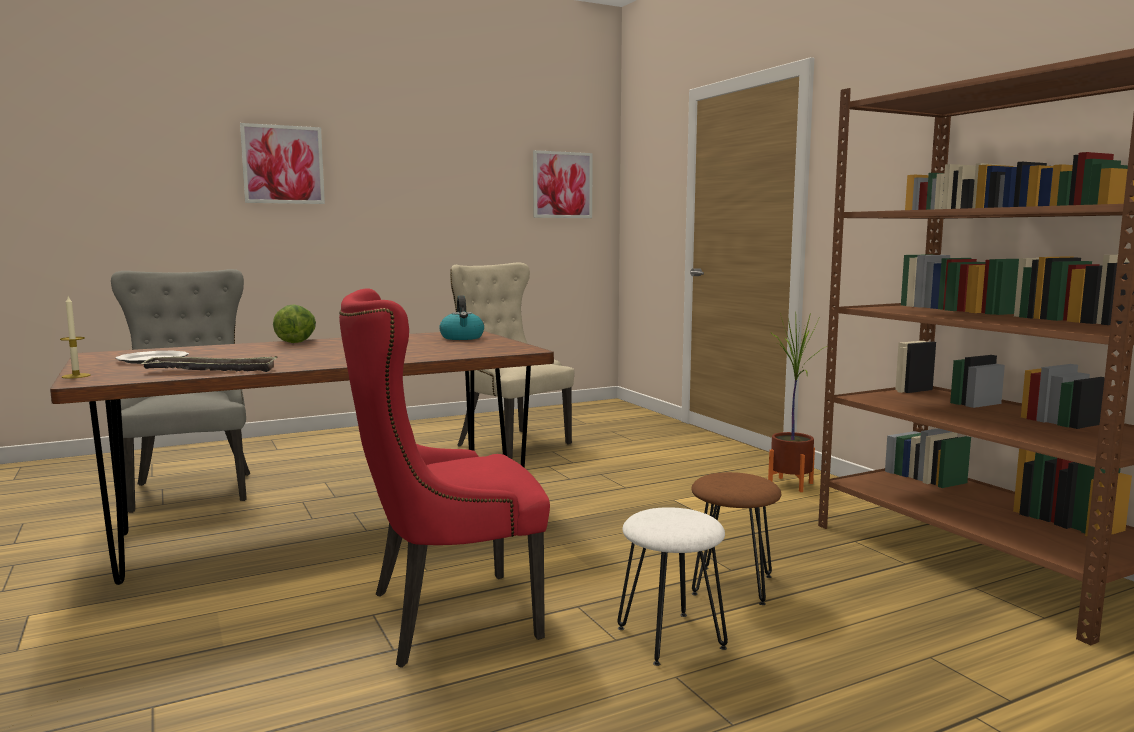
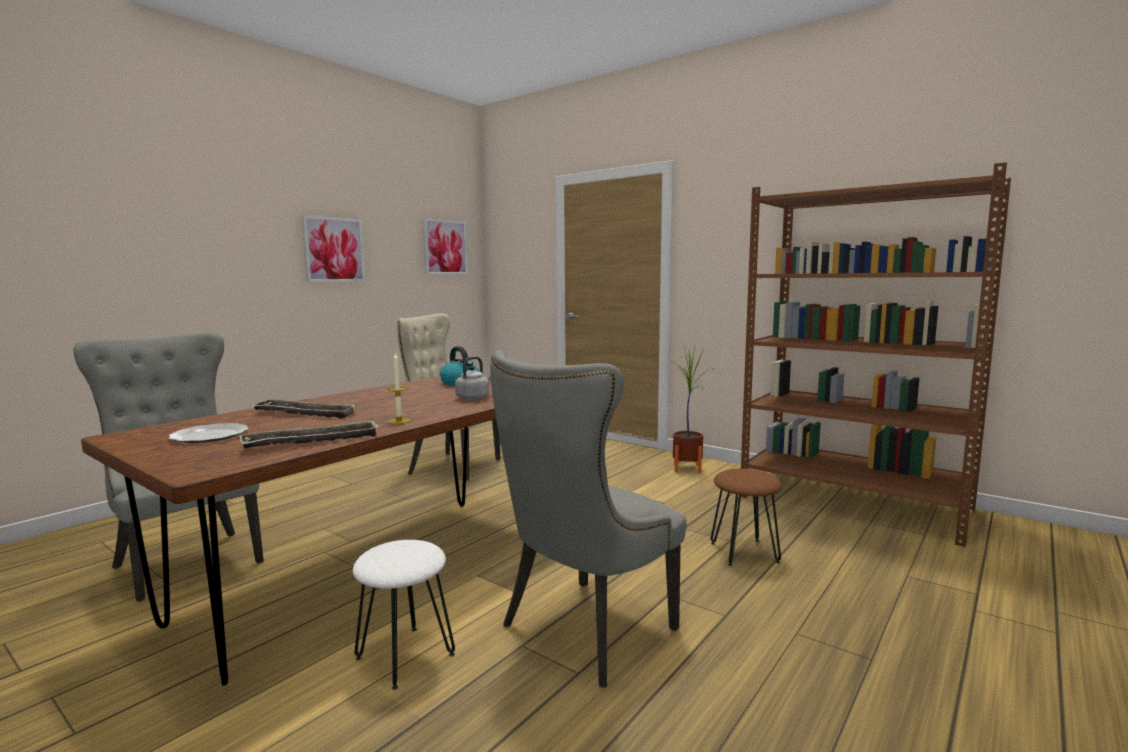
camera: 25 degrees left, 0 degrees up
(76, 376) = (166, 467): candle -> candle (399, 421)
(259, 351) = (304, 414): none -> tray
(283, 164) = (209, 225): picture -> picture (334, 250)
(296, 342) = (316, 400): lettuce -> none
(436, 351) = (474, 398): none -> grey kettle
(448, 617) = (587, 630): red chair -> grey chair
(671, 638) = (758, 604): white stool -> white stool (405, 656)

